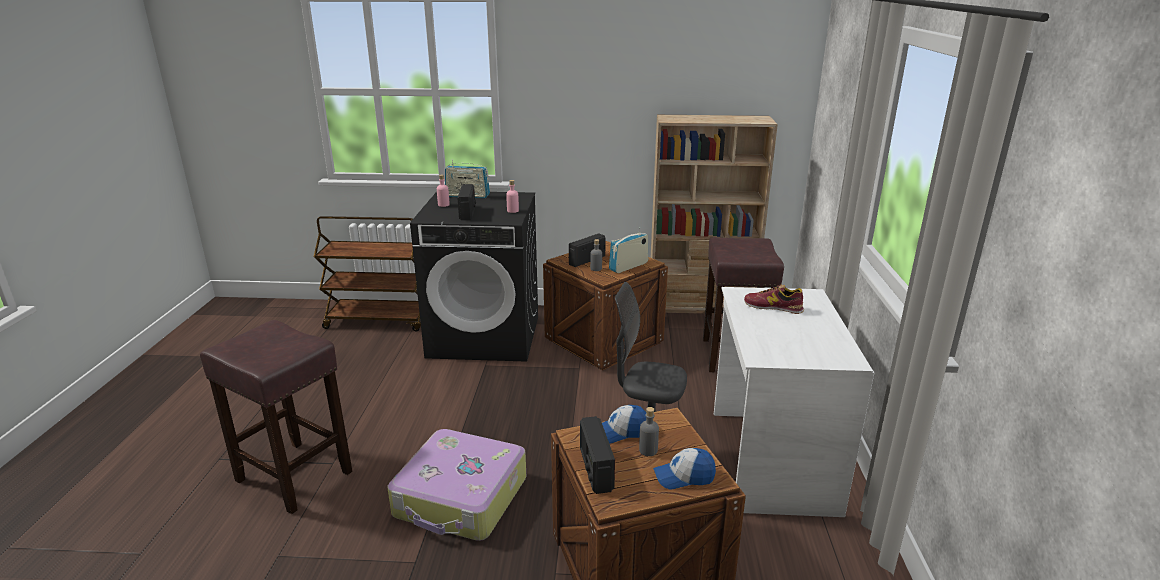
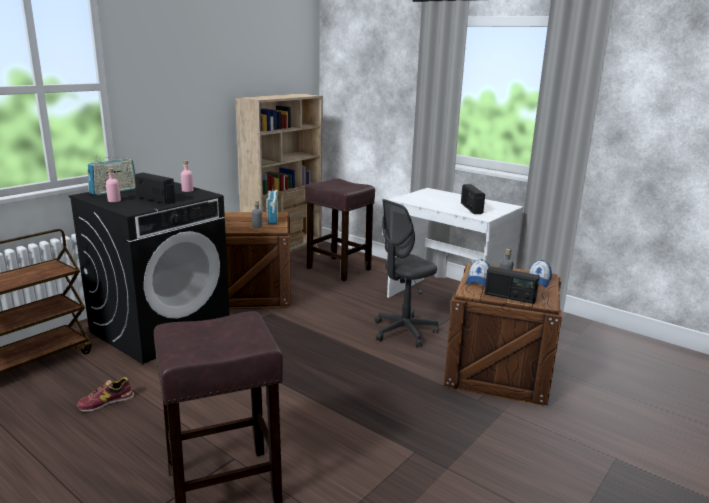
camera: 55 degrees left, 5 degrees down
(461, 498) = (363, 409): suitcase -> none
(586, 260) = (237, 224): radio -> radio (471, 208)
(773, 307) = (432, 199): shoe -> shoe (106, 402)

